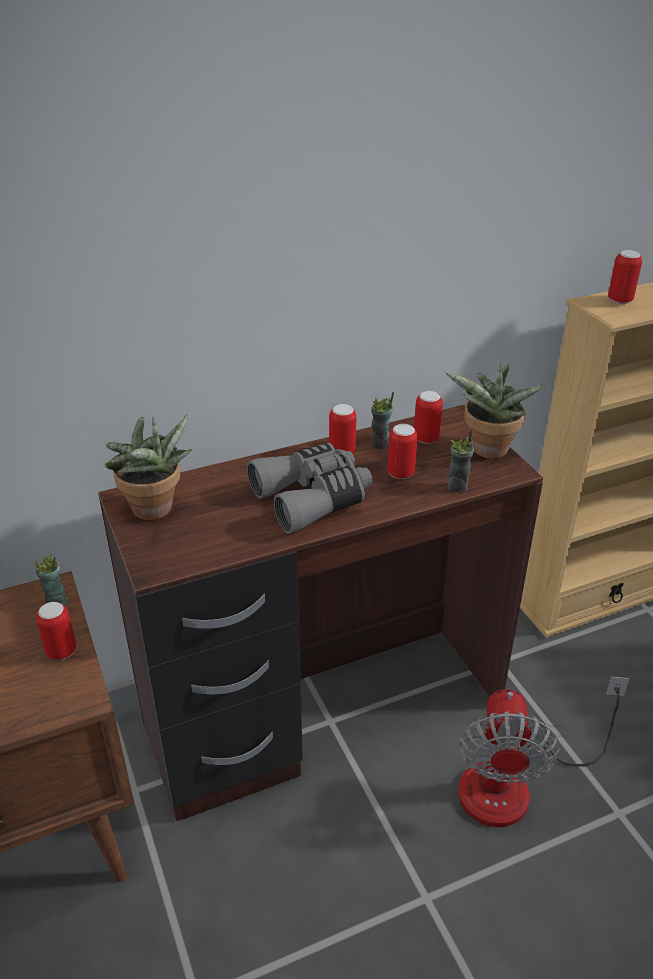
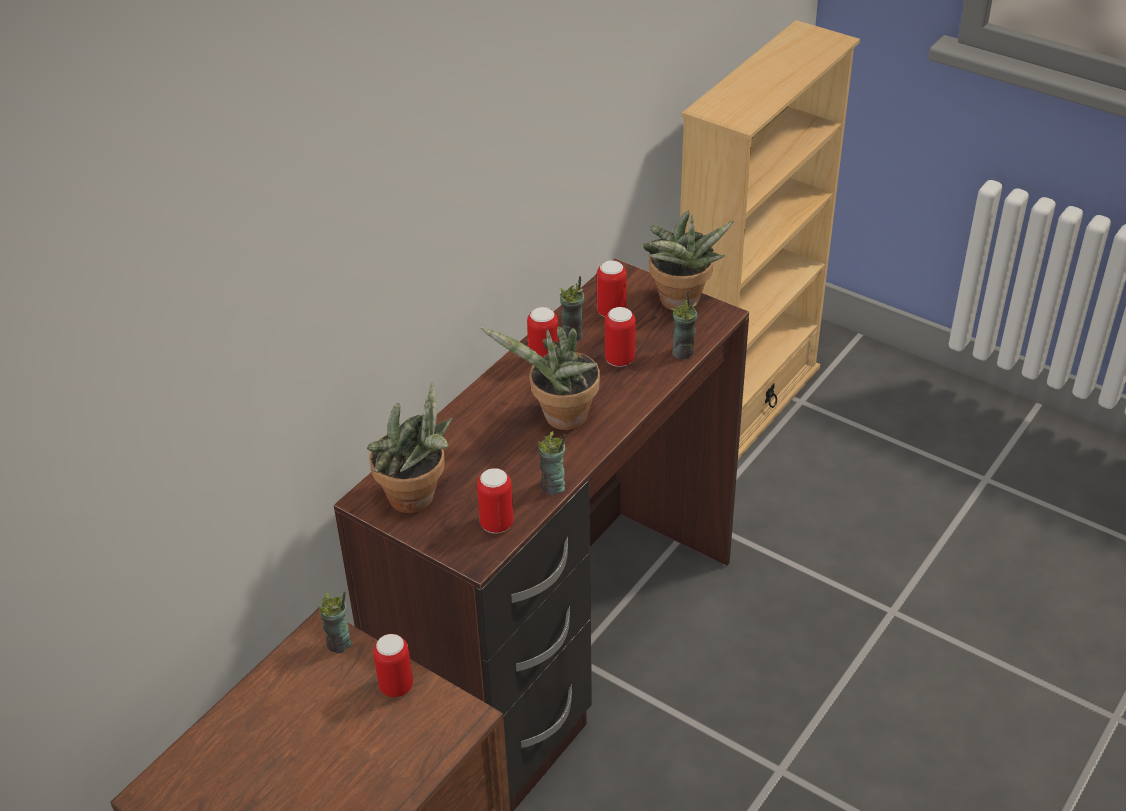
camera: 30 degrees left, 5 degrees up
(259, 543) = (553, 487): none -> cup
(313, 498) = (560, 419): grey binoculars -> potted plant
(514, 783) = (788, 629): fan -> none
(620, 300) = (732, 98): can -> can (497, 524)

